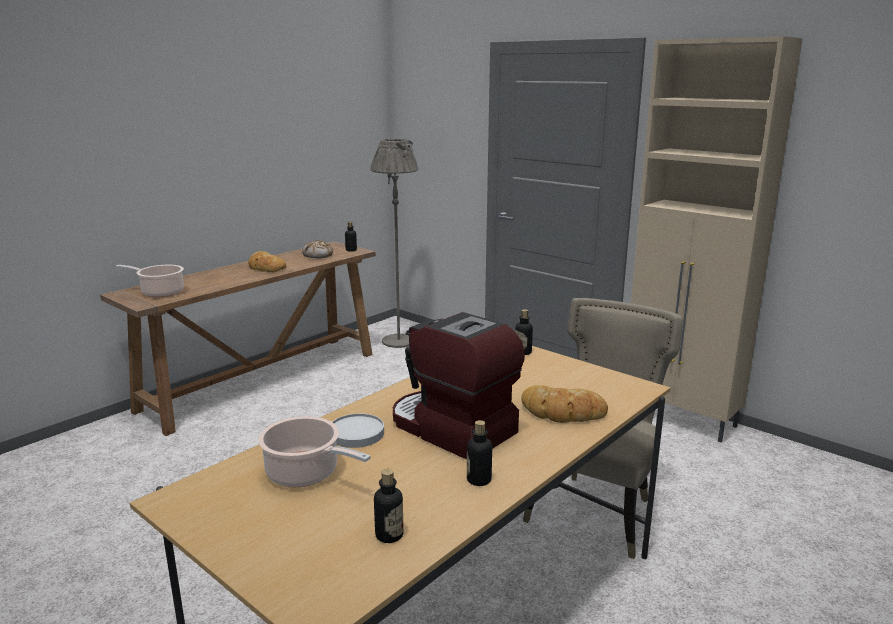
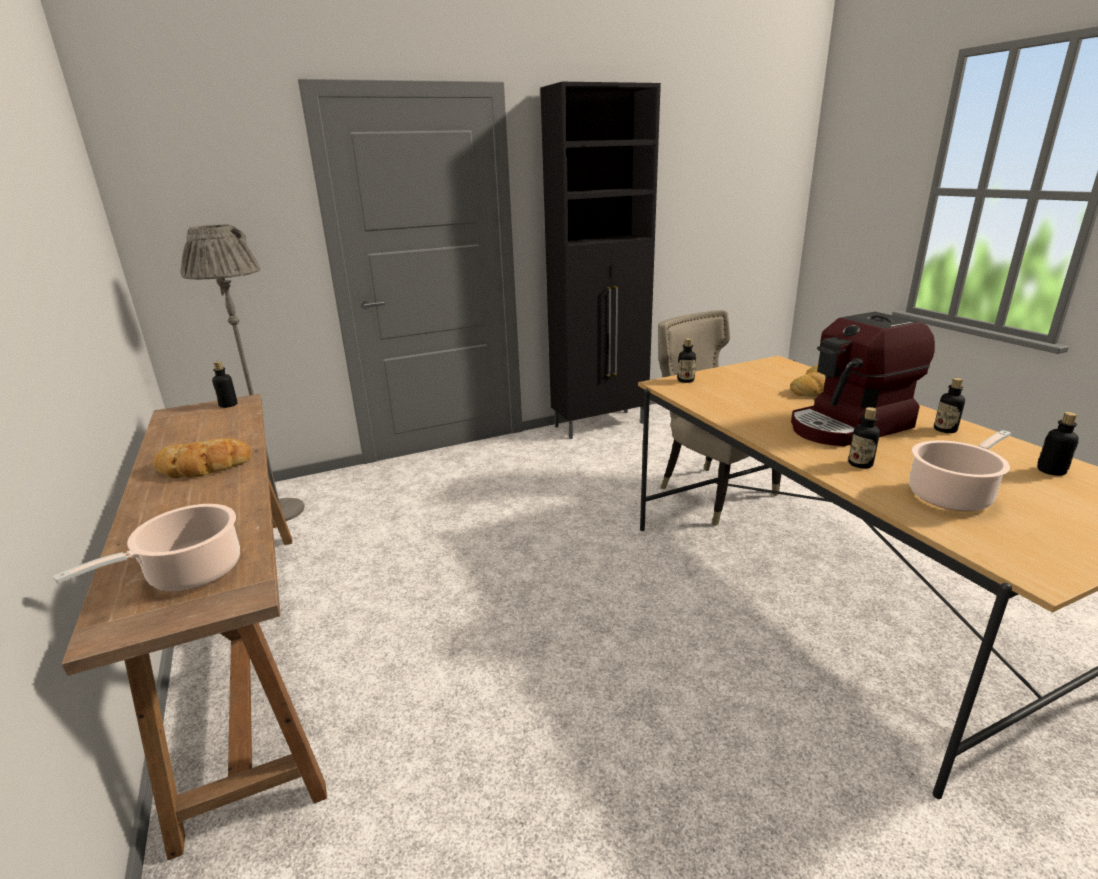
camera: 65 degrees left, 5 degrees up
(318, 255) = (212, 426): bread -> none
(356, 434) = (860, 464): white plate -> bottle
(681, 419) = (601, 425): beige cabinet -> black cabinet

